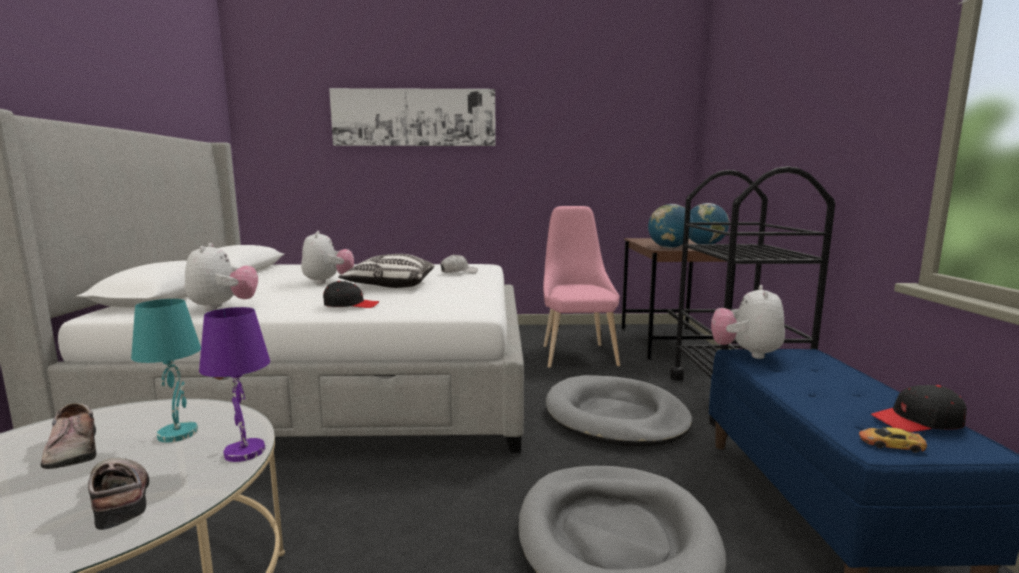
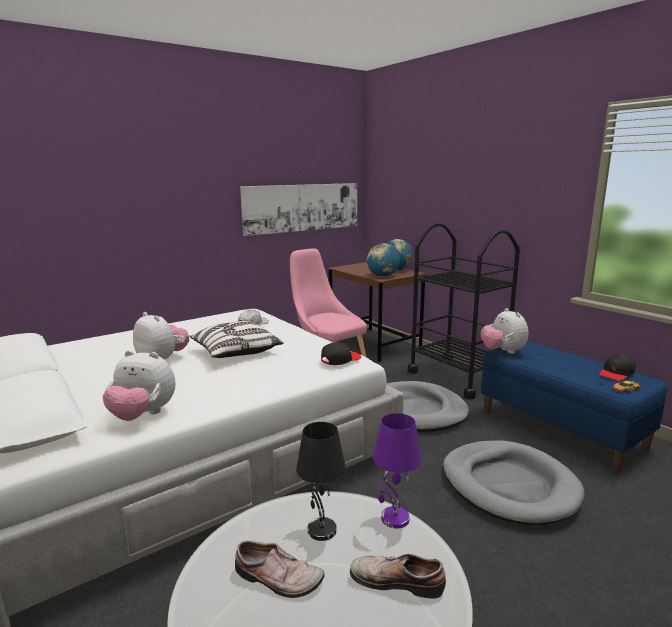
camera: 35 degrees left, 5 degrees up
(178, 433) = (321, 530): turquoise table lamp -> black table lamp
(223, 307) = (143, 415): plush toy -> plush toy turned 150 degrees clockwise
(351, 305) = (257, 381): black cap -> black cap (340, 360)
(414, 117) = (137, 170): picture -> picture (302, 207)

